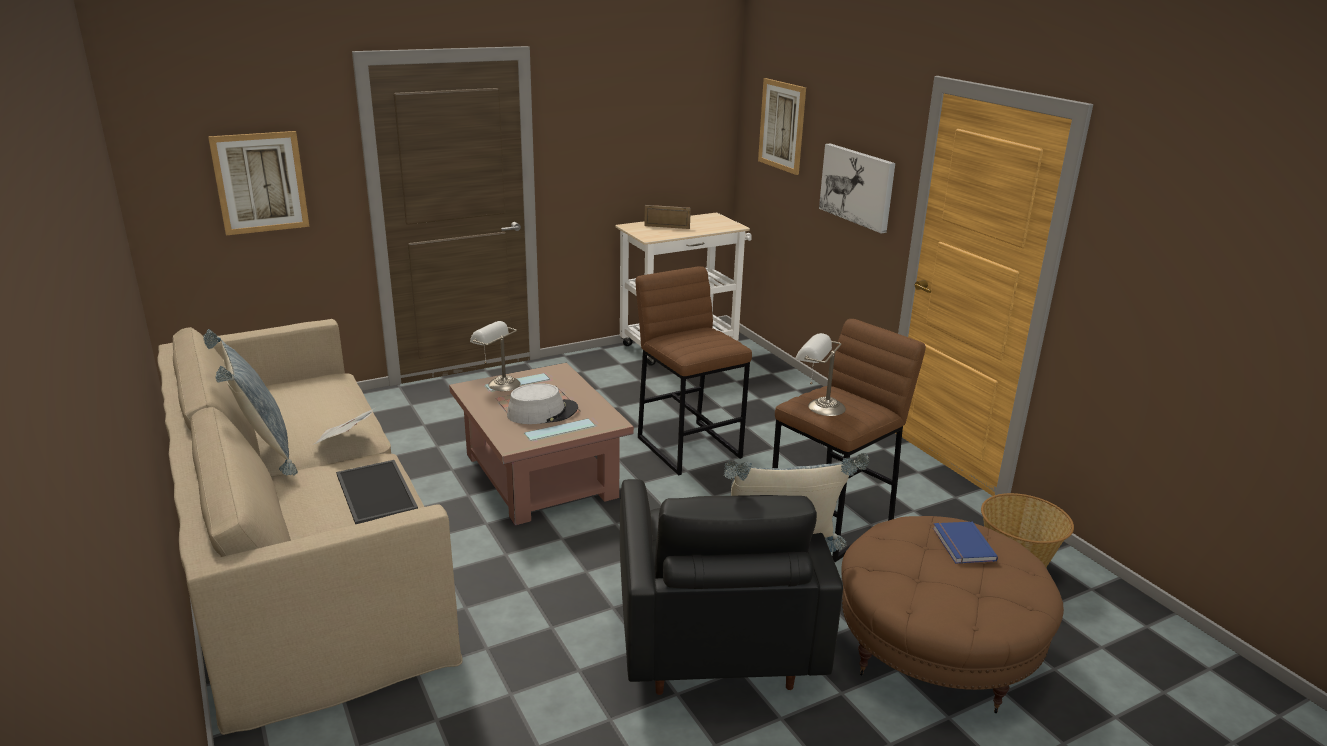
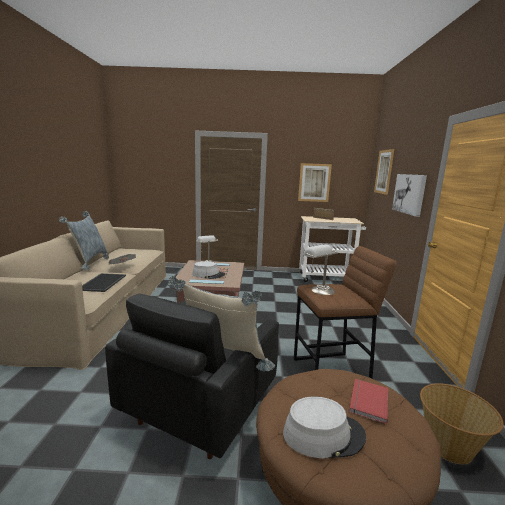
camera: 30 degrees right, 10 degrees down
(260, 182) = (156, 177): picture -> picture (314, 182)
(687, 446) = (288, 314): brown stool -> none
(953, 595) = (323, 434): none -> grey hat
(962, 545) = (367, 401): blue book -> red book

